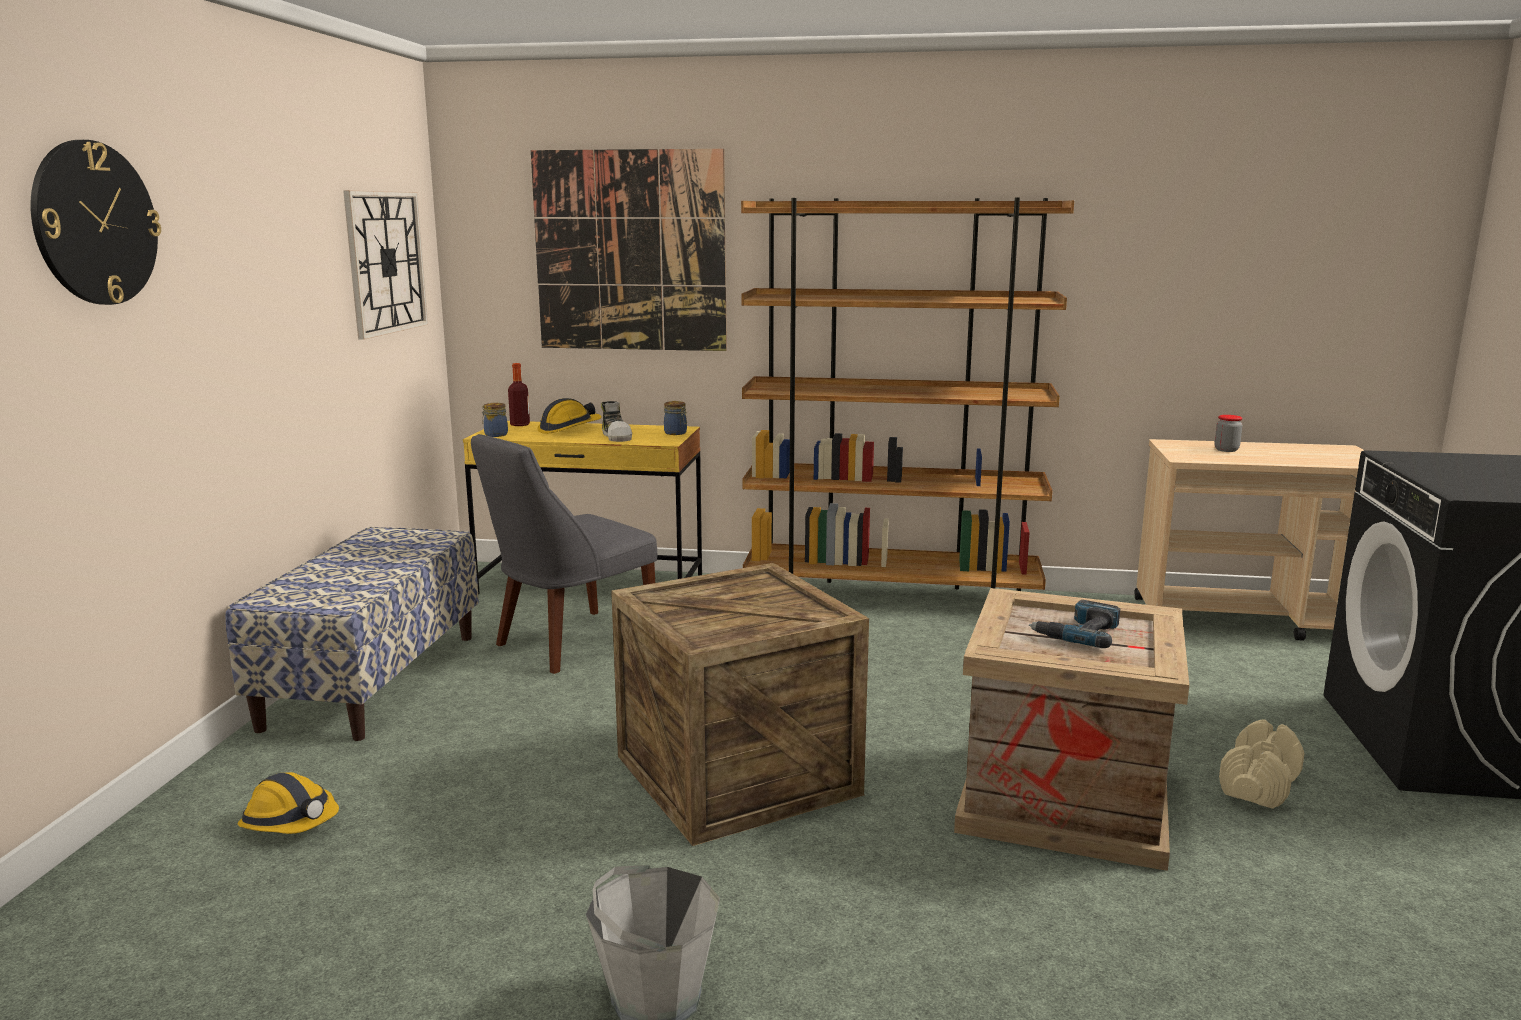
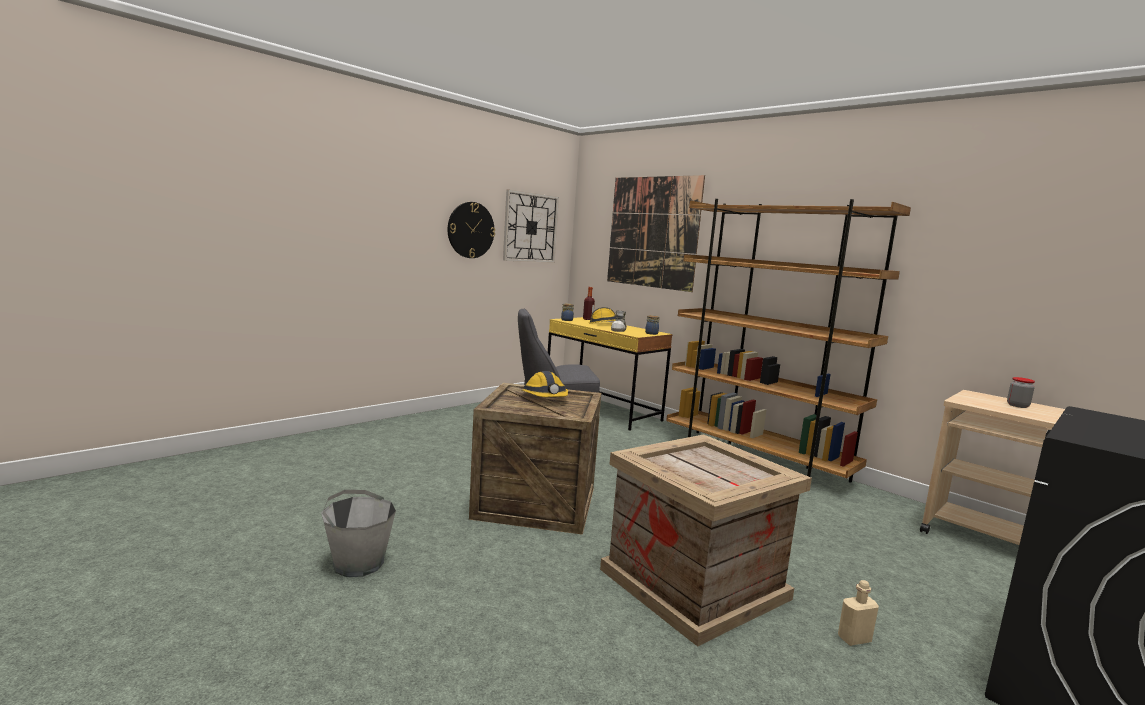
camera: 35 degrees right, 5 degrees down
(95, 223) = (349, 183): wall clock -> wall clock (470, 230)
(291, 822) = (350, 452): hard hat -> hard hat (545, 398)
(372, 680) = (455, 417): bench -> none
(1078, 632) = (713, 467): power drill -> none
(1259, 785) = (854, 639): beige dumbbell -> beige bottle

